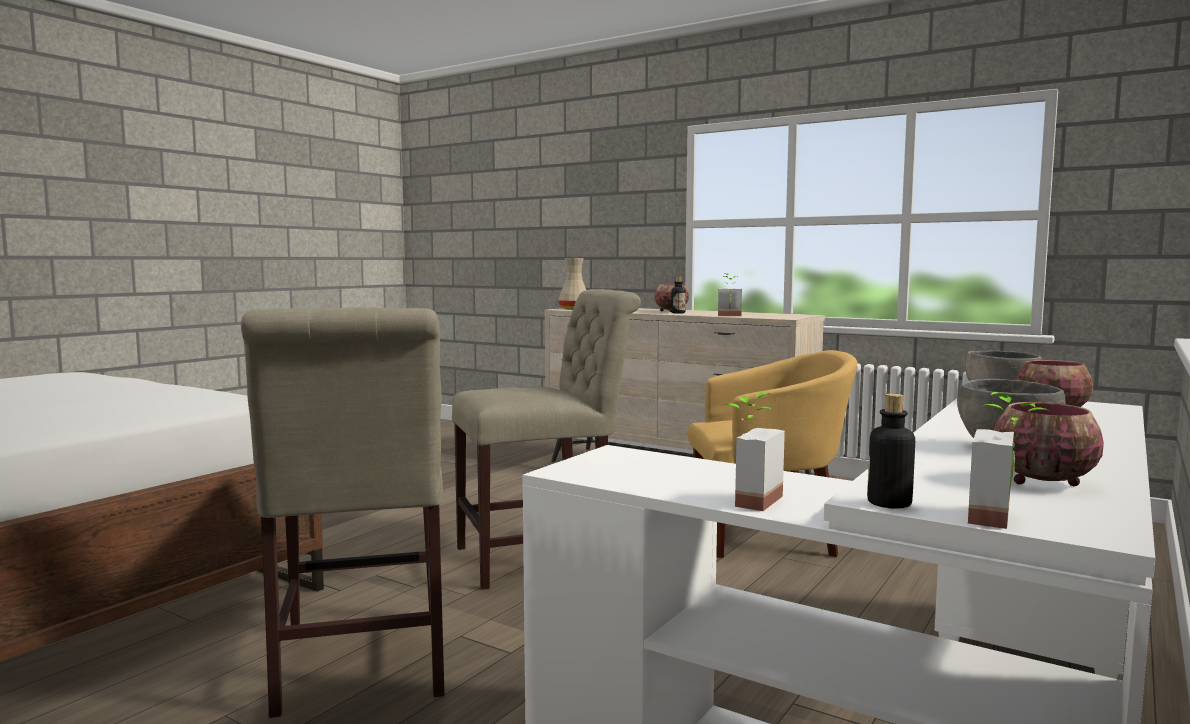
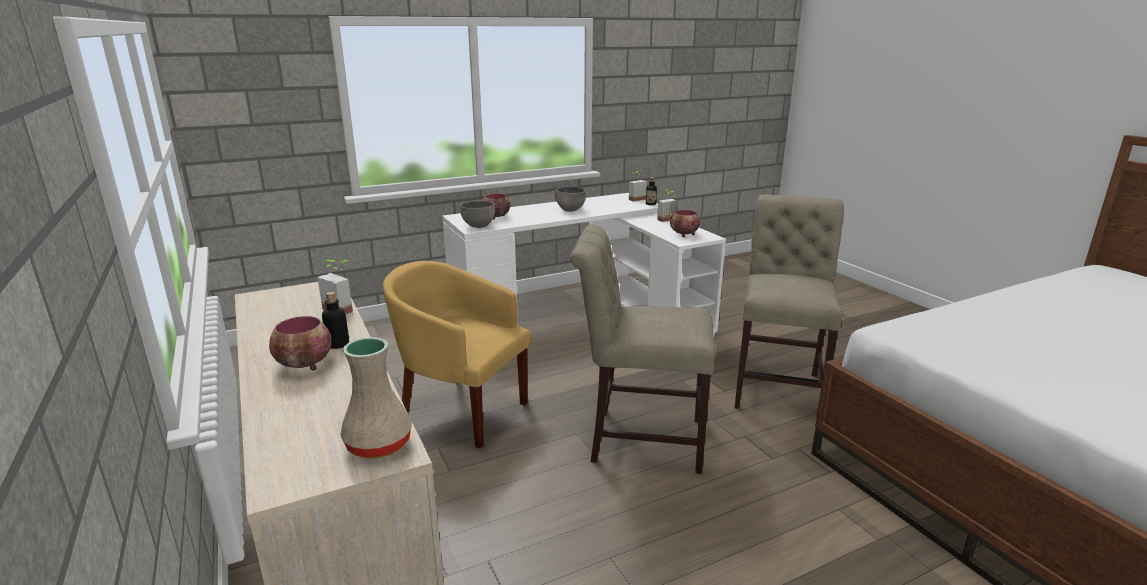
camera: 150 degrees left, 15 degrees up
(1041, 481) = (598, 202): bowl -> bowl (684, 234)

